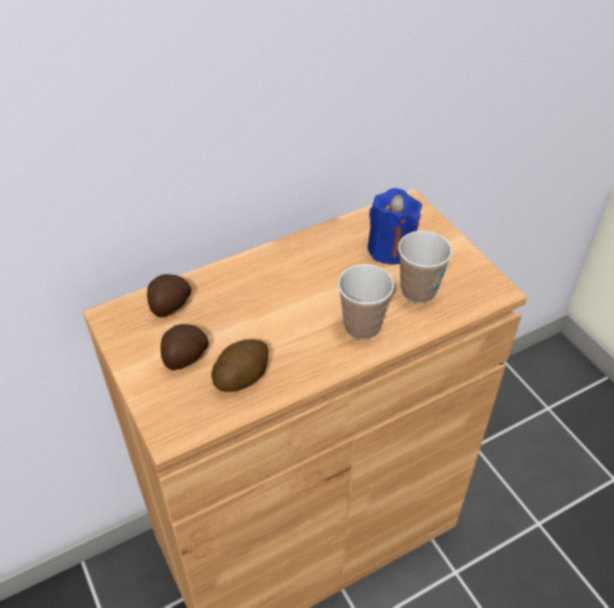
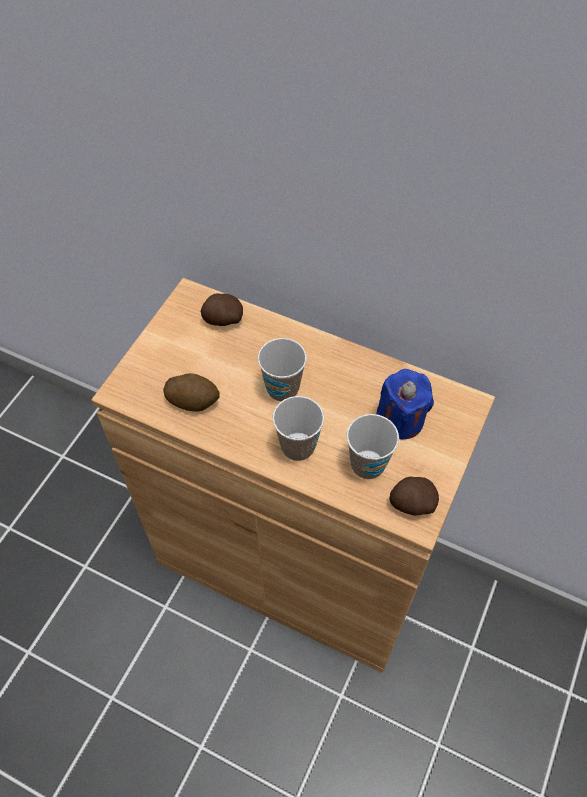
camera: 55 degrees right, 10 degrees up
(184, 358) = (184, 358): potato -> potato (411, 504)
(290, 305) = (282, 389): none -> cup

